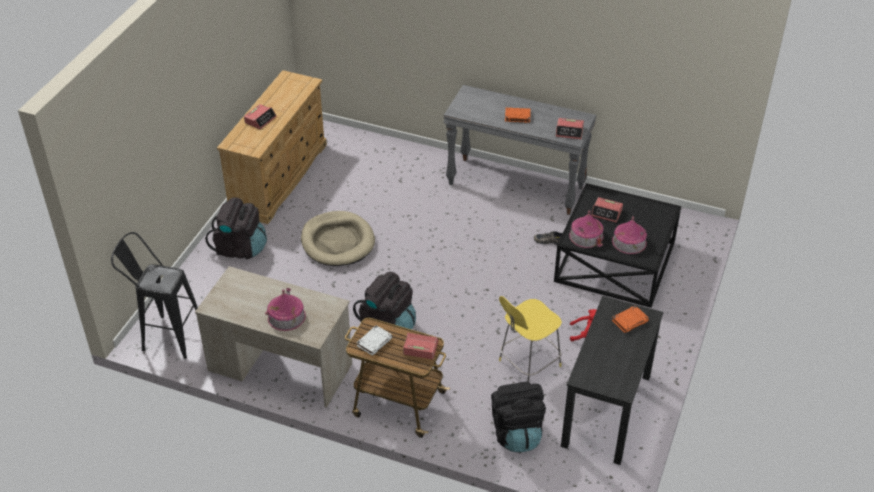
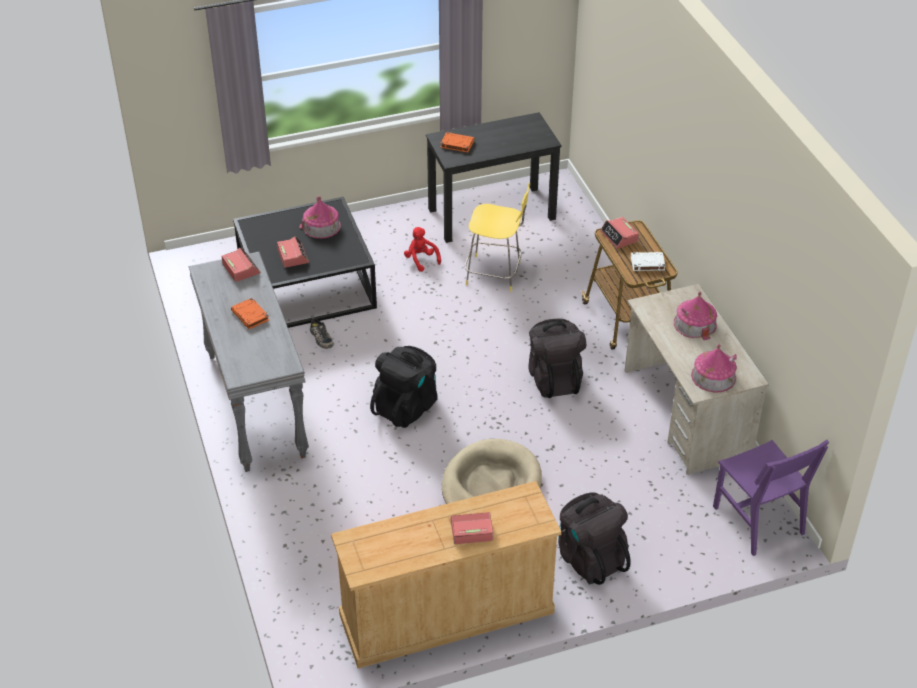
camera: 130 degrees left, 0 degrees up
(166, 335) = (758, 520): black stool -> purple chair
(516, 433) = (571, 245): black backpack -> black backpack (406, 406)
(586, 236) = (342, 253): toy house -> toy house (713, 376)

